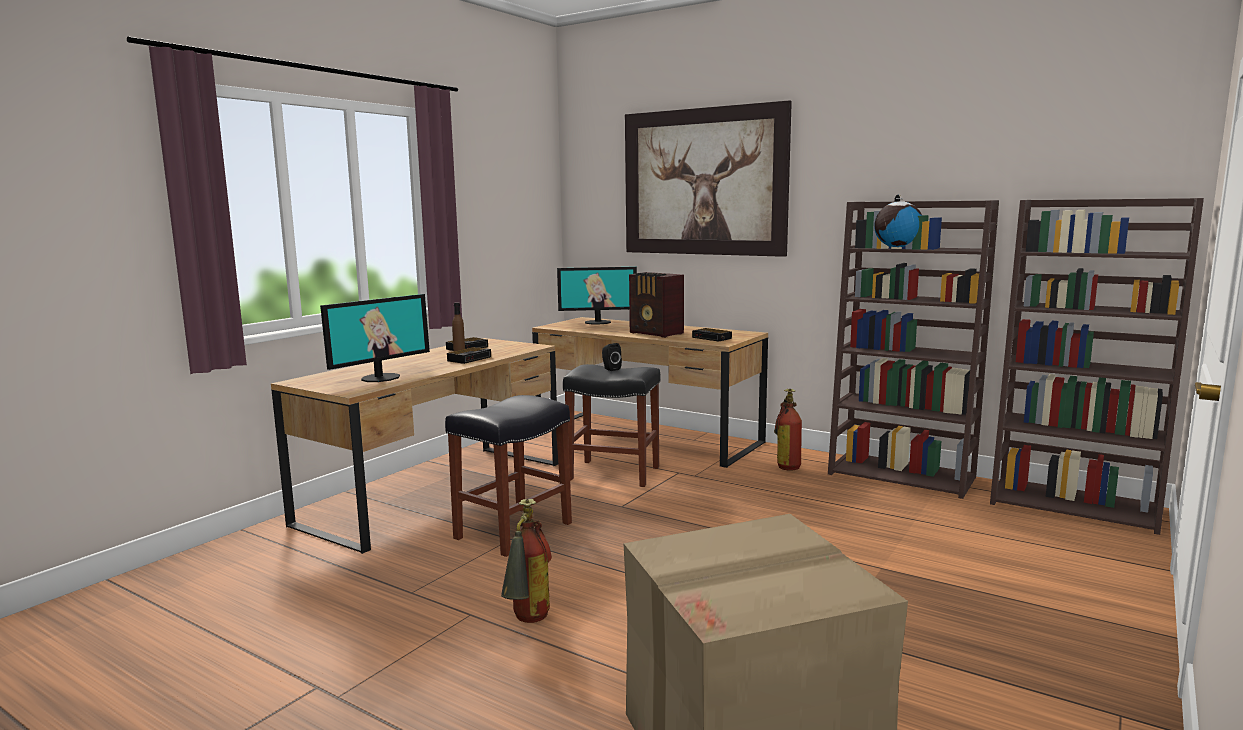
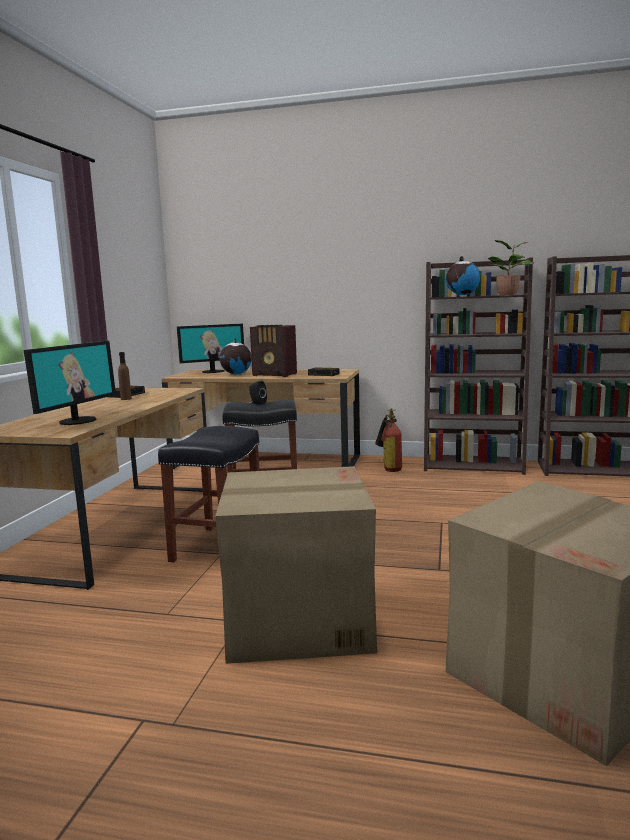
camera: 20 degrees left, 0 degrees up
(470, 359) = (142, 401): alarm clock -> none
(527, 623) = (297, 618): fire extinguisher -> cardboard box
(616, 328) = (236, 374): none -> globe
(703, 182) = (298, 252): picture -> none
(959, 249) = (508, 294): none -> potted plant

